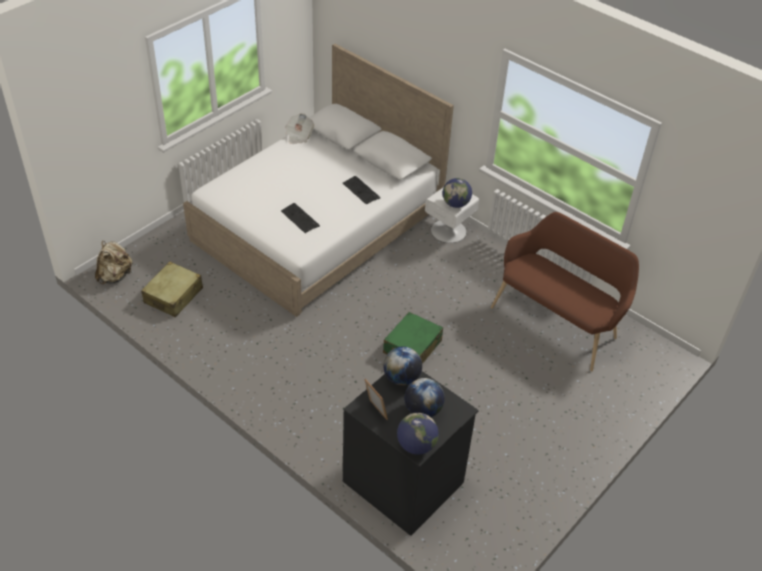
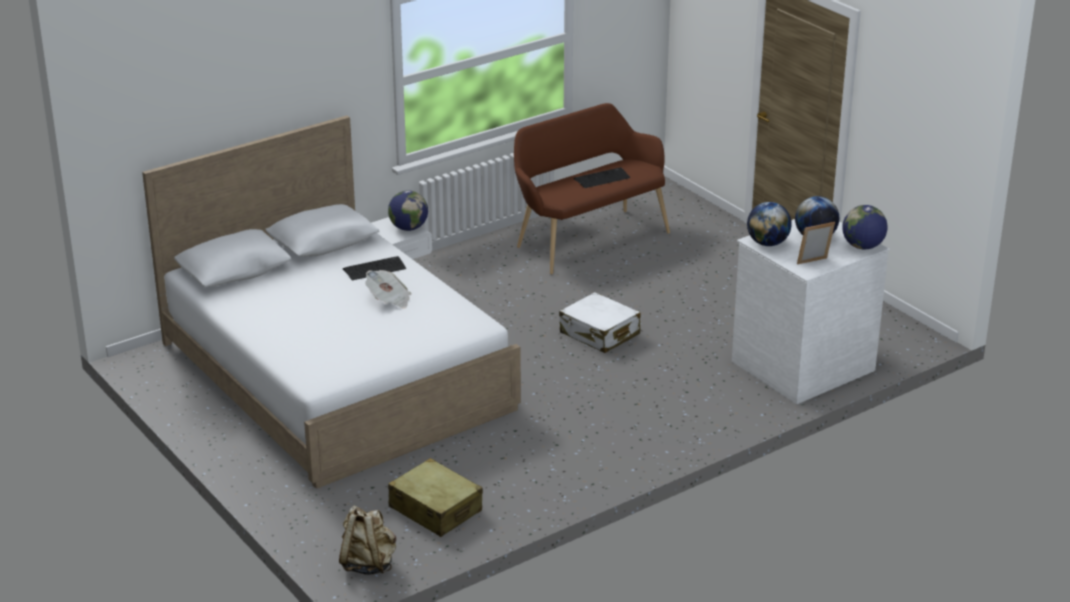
camera: 75 degrees left, 15 degrees down
(298, 136) = (221, 302): newspaper -> newspaper (389, 300)
(300, 218) = (413, 318): keyboard -> keyboard (602, 178)
(404, 480) = (801, 365): black dresser -> white dresser
(412, 347) = (599, 334): green suitcase -> white suitcase

